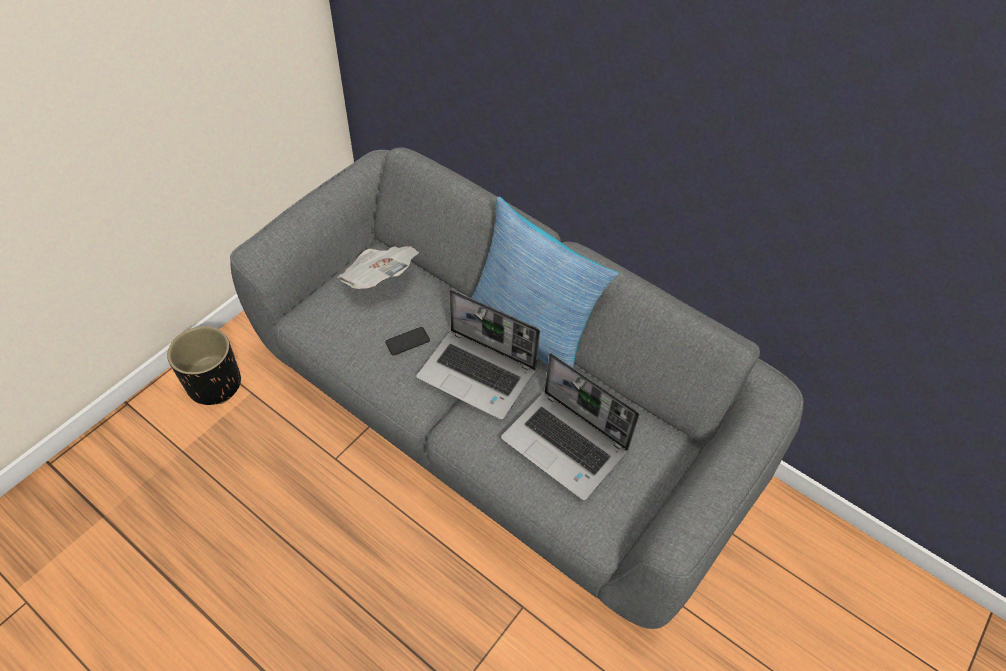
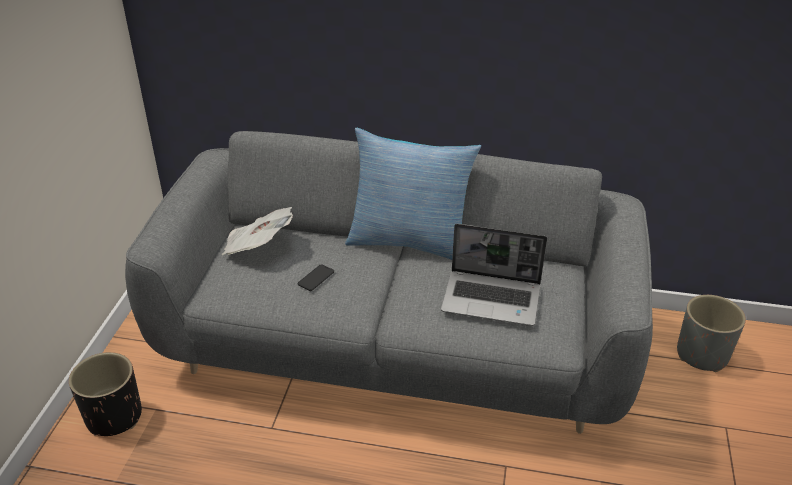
camera: 25 degrees left, 15 degrees down
(478, 375) = (390, 280): laptop -> none
(823, 580) = (702, 354): none -> grey planter

